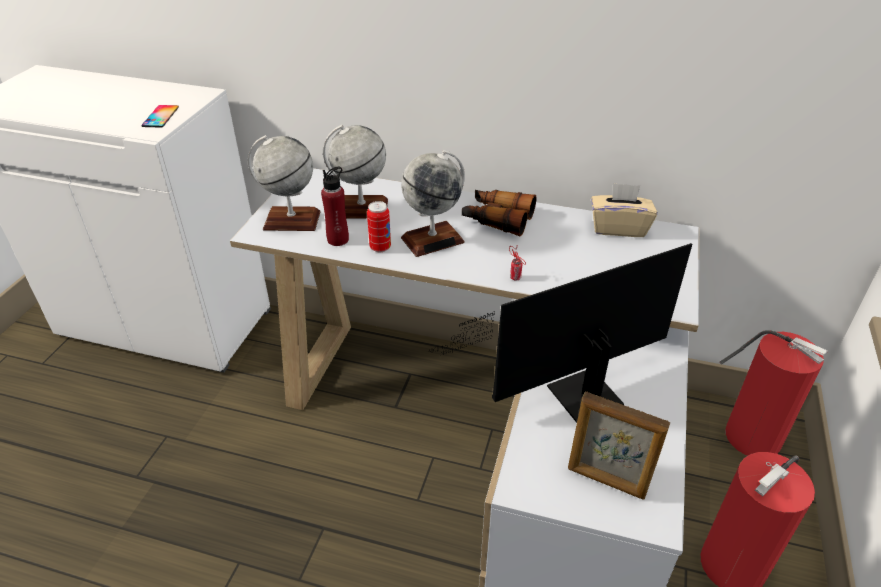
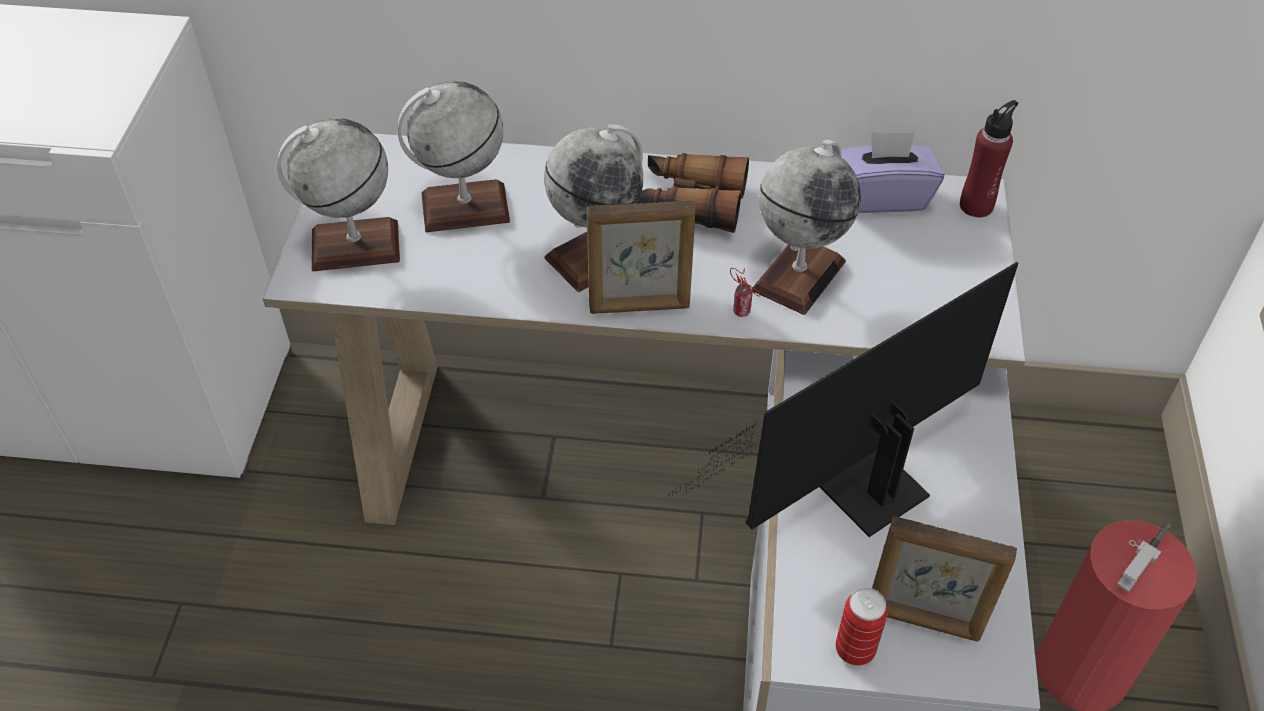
camera: 10 degrees left, 10 degrees up
(160, 116) = (96, 93): phone -> none
(338, 239) = (443, 274): red bottle -> red bottle (976, 205)
(380, 247) = (516, 281): can -> can (855, 649)
(452, 268) = (640, 307): none -> picture frame
(556, 262) = (798, 275): none -> globe
(618, 228) = (882, 196): beige tissue box -> purple tissue box
(750, 434) = (1088, 464): fire extinguisher -> none

